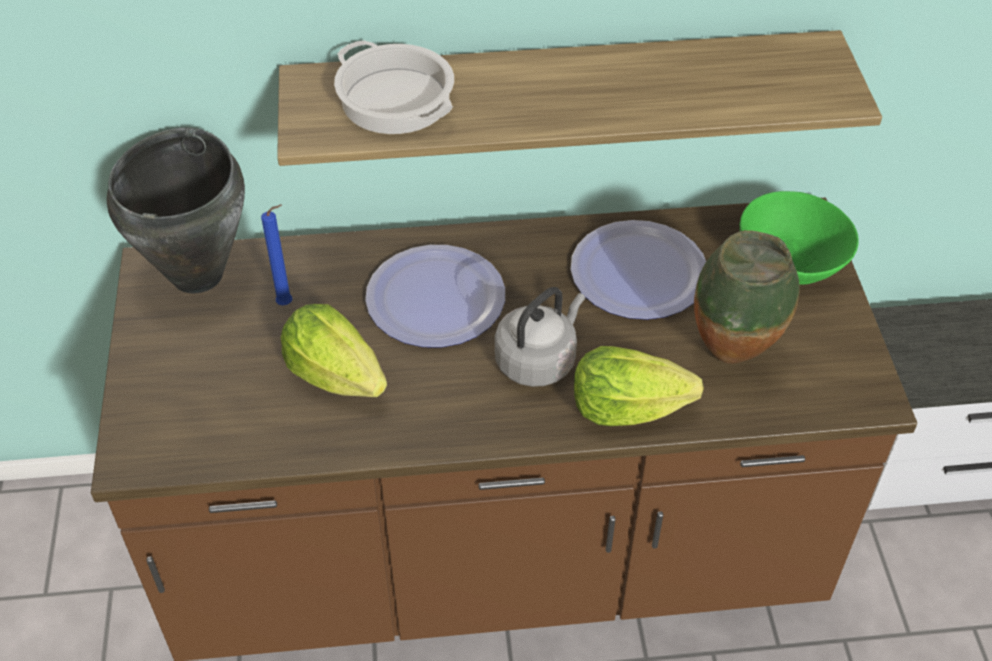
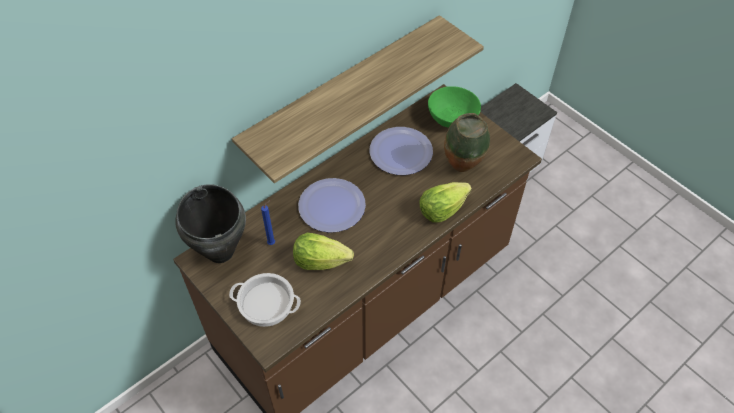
camera: 35 degrees left, 5 degrees up
(397, 100) = (298, 129): cooking pot -> cooking pot (267, 303)
(538, 360) = (394, 209): grey kettle -> none

